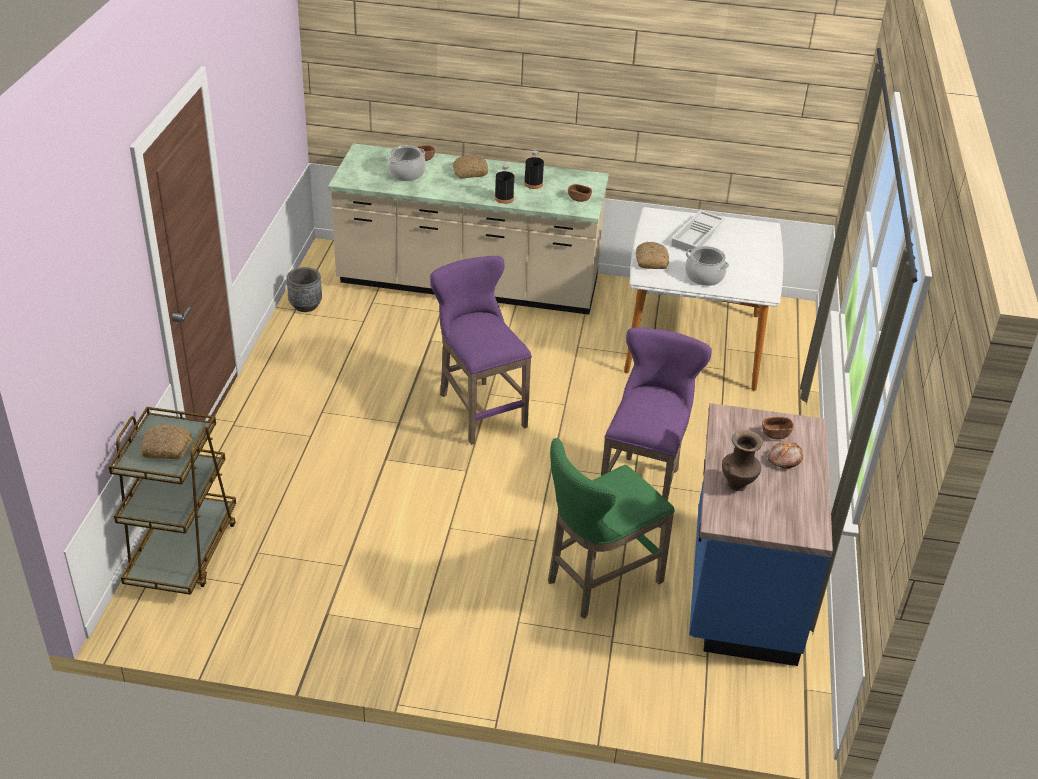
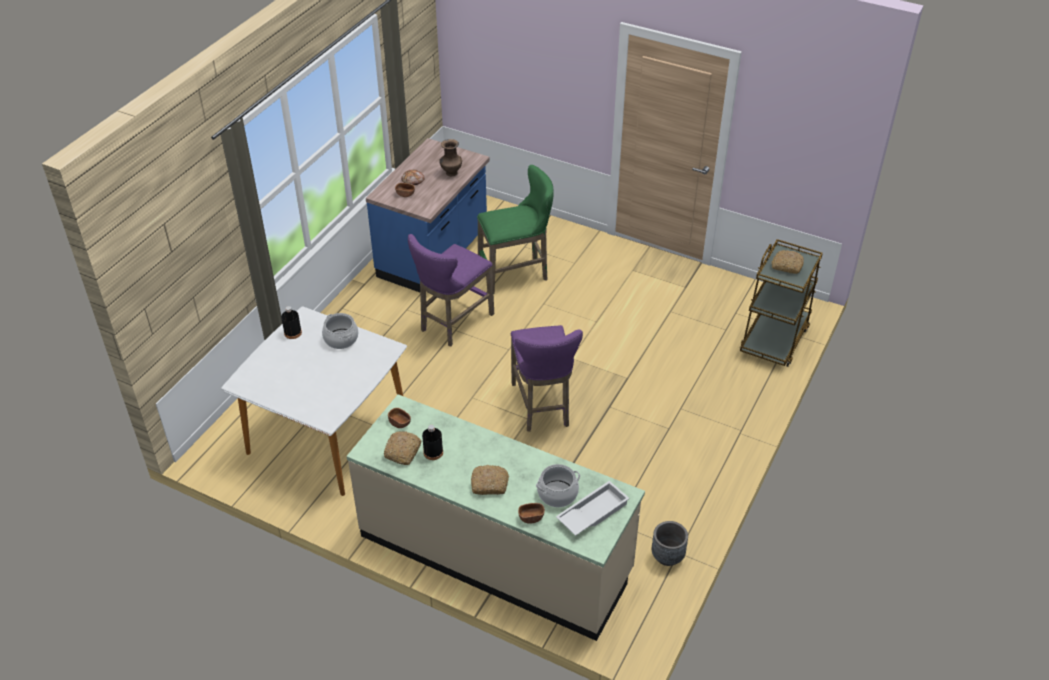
camera: 160 degrees left, 5 degrees up
(504, 198) = (473, 436): black bottle -> black bottle (293, 333)
(650, 261) = (373, 363): bread -> bread (403, 452)
(697, 236) = (310, 384): white tray -> white tray (592, 512)

